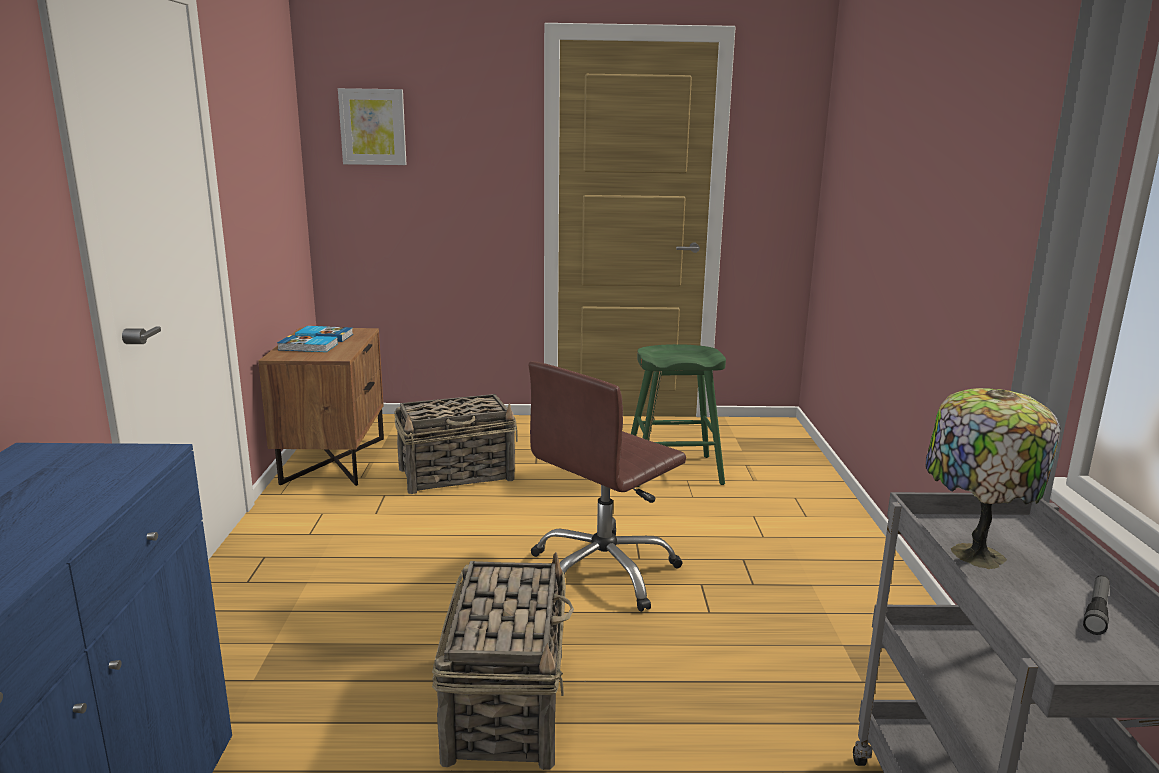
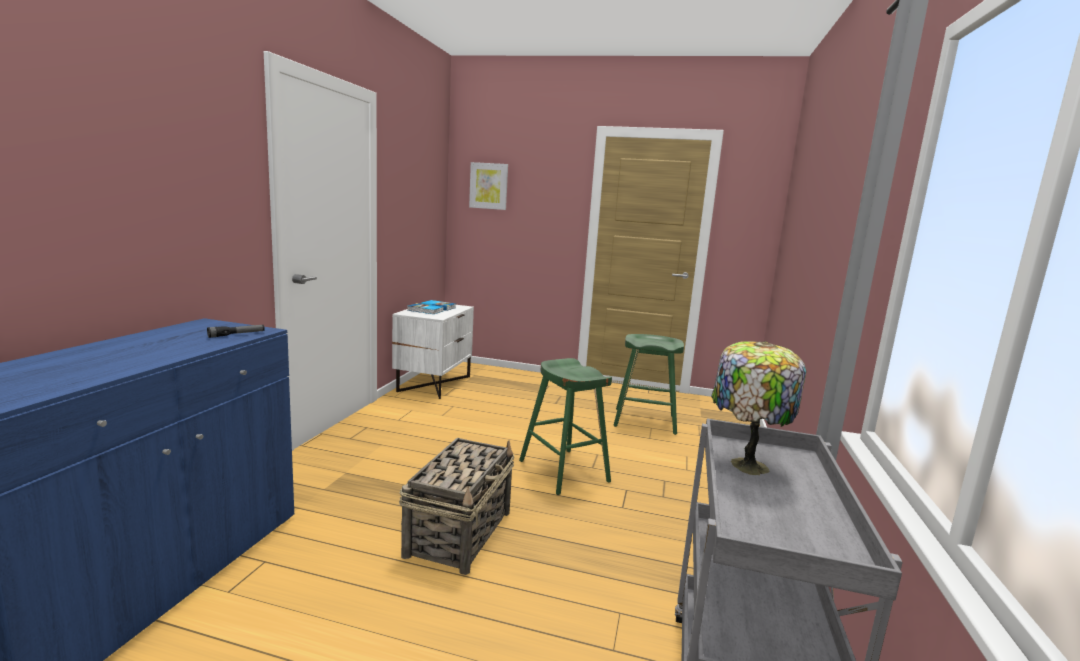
camera: 15 degrees right, 5 degrees down
(333, 460) = (434, 383): brown nightstand -> white nightstand
(457, 474) = (503, 402): basket -> none
(603, 572) = (564, 471): brown office chair -> green stool
(1097, 610) = (813, 511): flashlight -> flashlight (237, 335)

